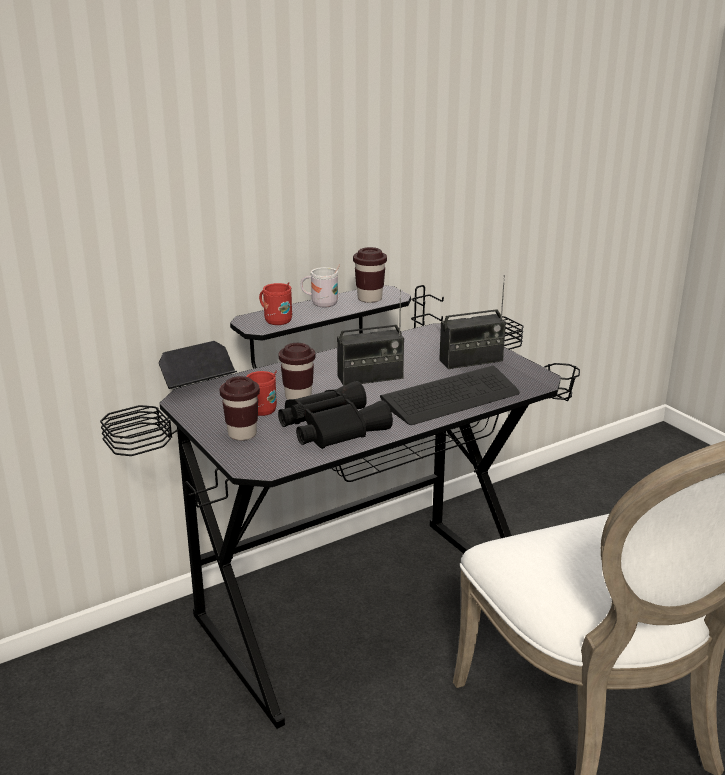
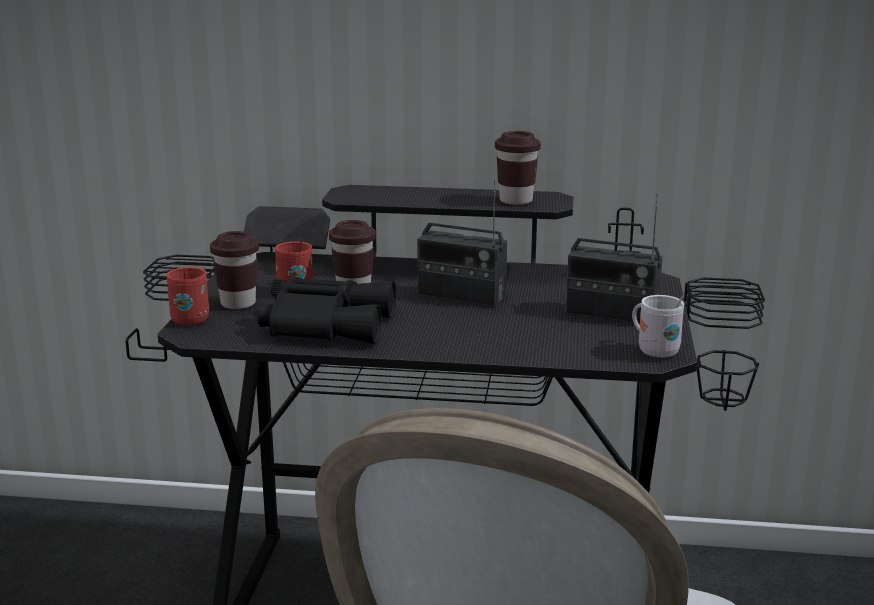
camera: 40 degrees right, 5 degrees down
(275, 321) = (373, 196): red mug -> red mug (190, 318)
(320, 304) = (452, 193): white mug -> white mug (653, 350)
(451, 398) = (506, 340): keyboard -> none

